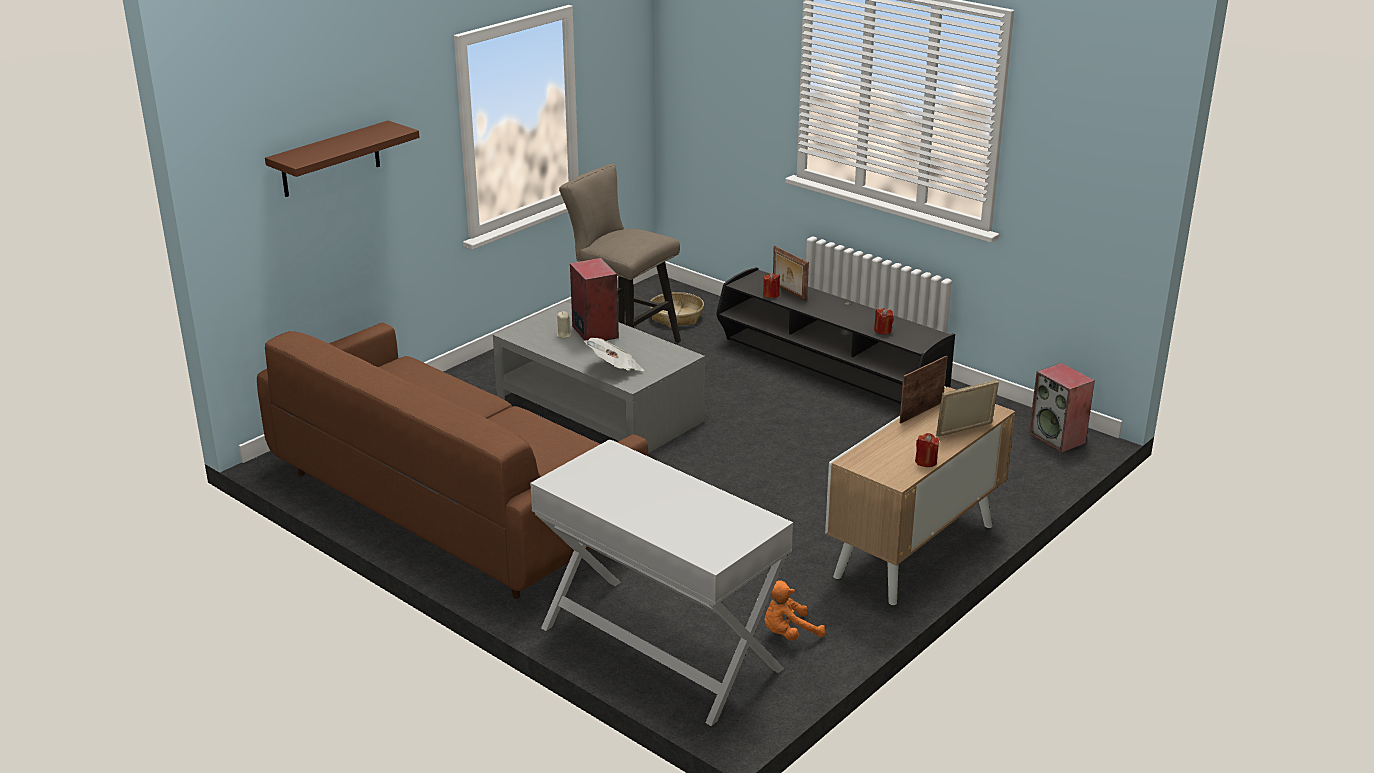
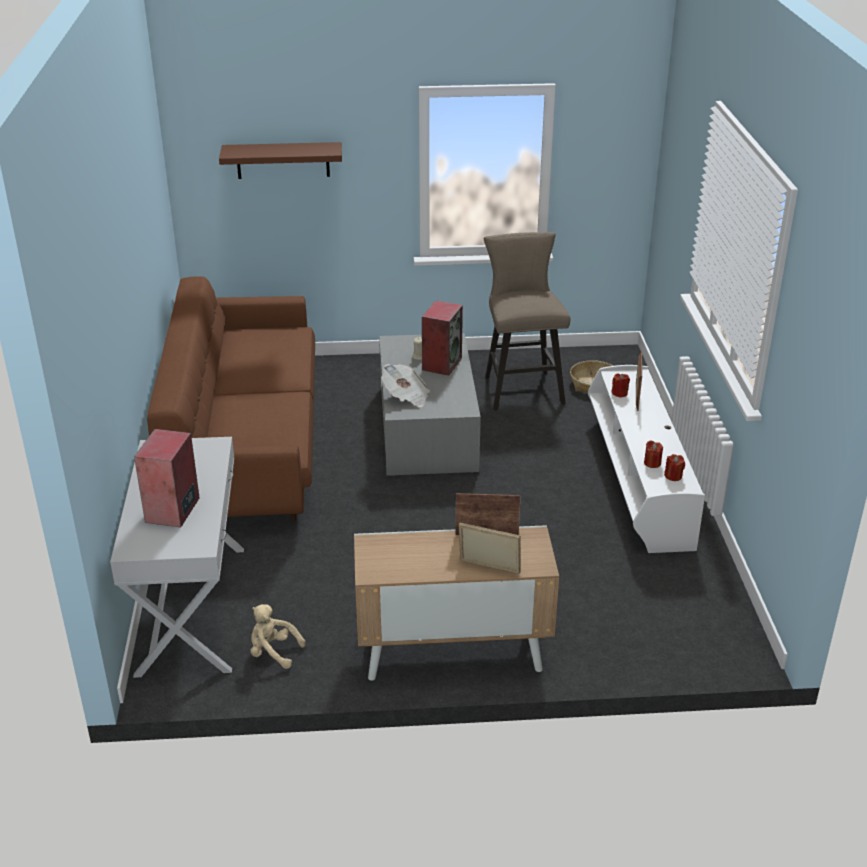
camera: 45 degrees right, 5 degrees up
(788, 634) = (273, 652): orange plush toy -> beige plush toy
(829, 369) = (637, 480): black tv stand -> white tv stand
(926, 462) = (414, 573): red candle -> red candle (673, 476)
(1058, 438) = (724, 637): speaker -> speaker (173, 510)

